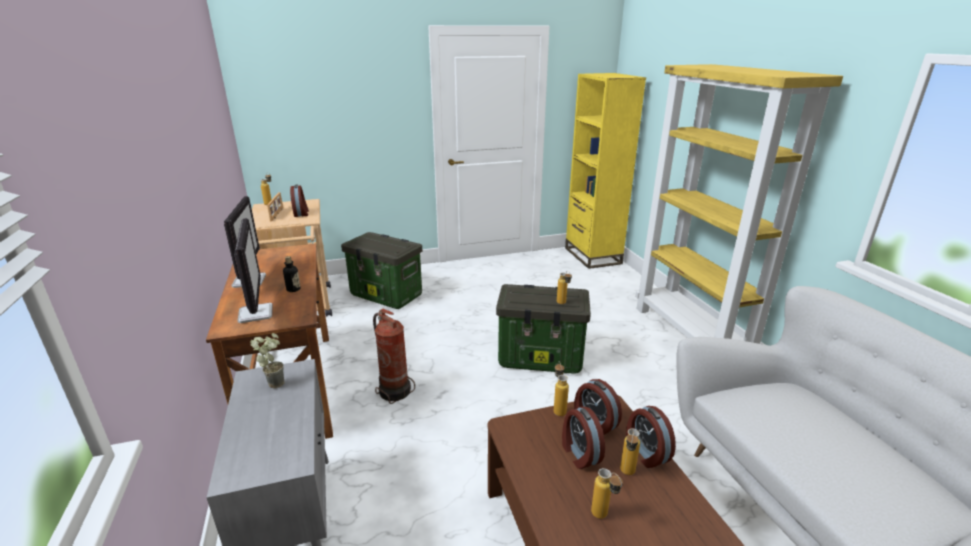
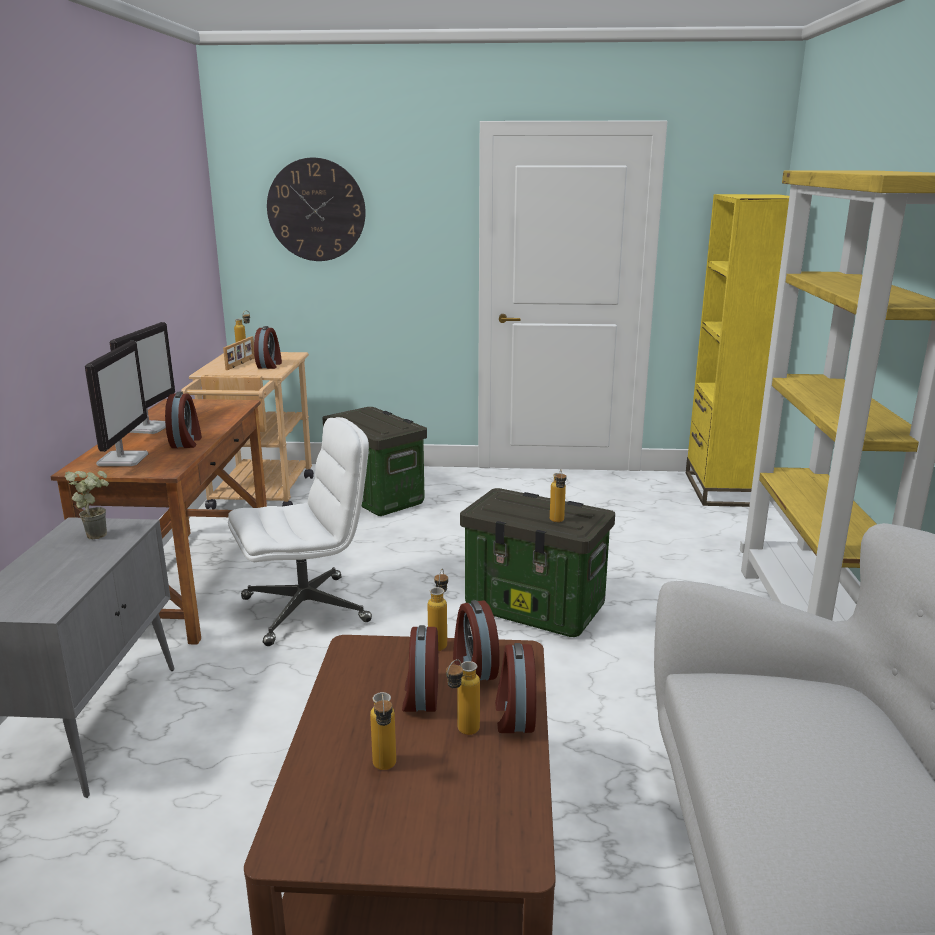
camera: 20 degrees right, 5 degrees down
(293, 289) = (186, 442): bottle -> alarm clock
(312, 92) = (316, 210): none -> wall clock
(394, 390) = (307, 609): fire extinguisher -> white office chair

